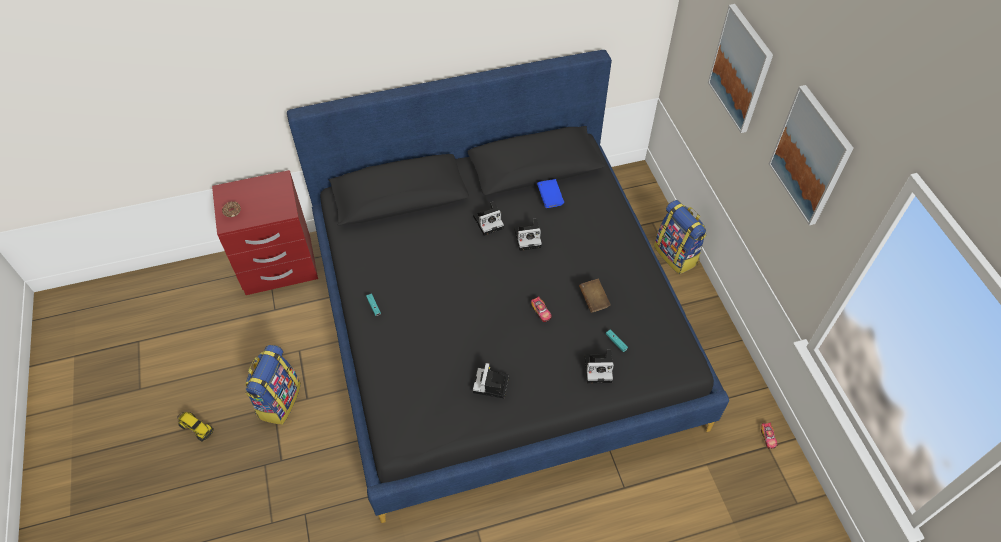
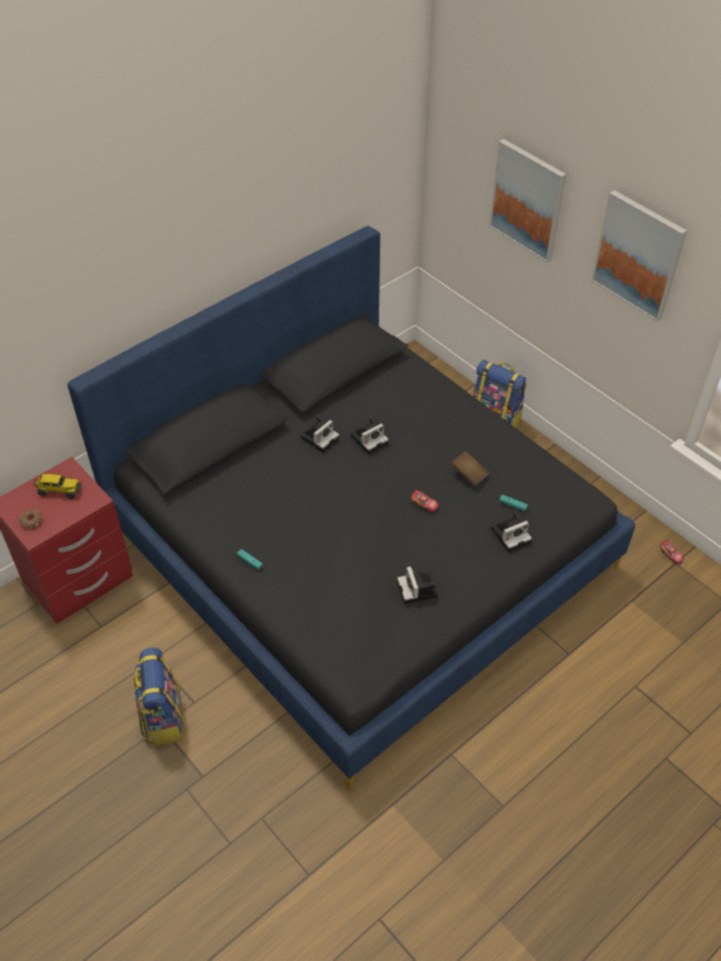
camera: 25 degrees left, 5 degrees down
(196, 428) = (83, 785): toy truck -> toy truck (59, 490)
(550, 198) = (369, 395): blue book -> none

